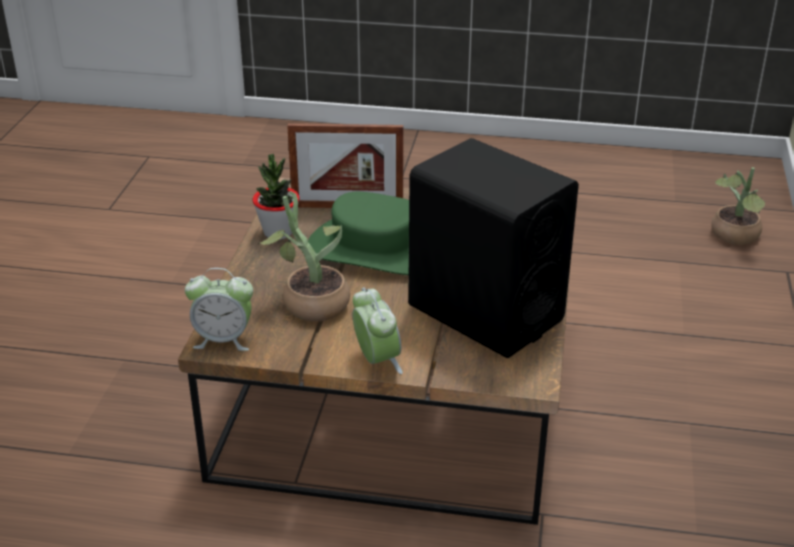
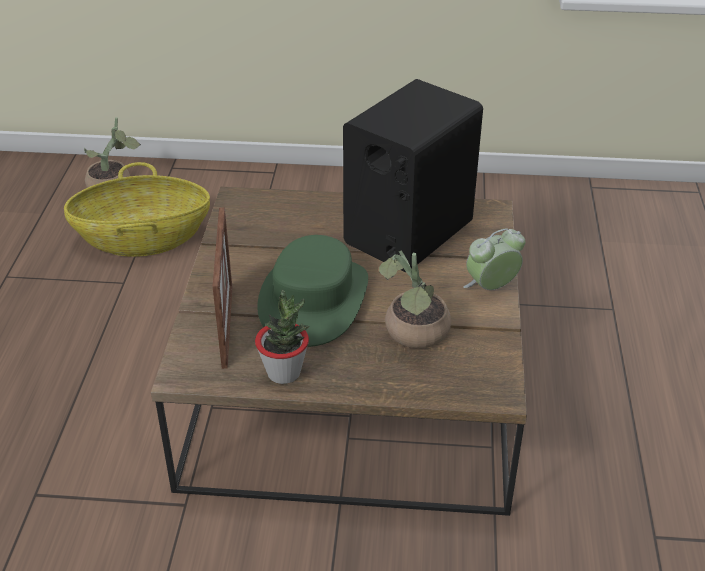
camera: 95 degrees left, 5 degrees up
(223, 339) = (488, 386): alarm clock -> none
(641, 258) = (143, 238): none -> basket

